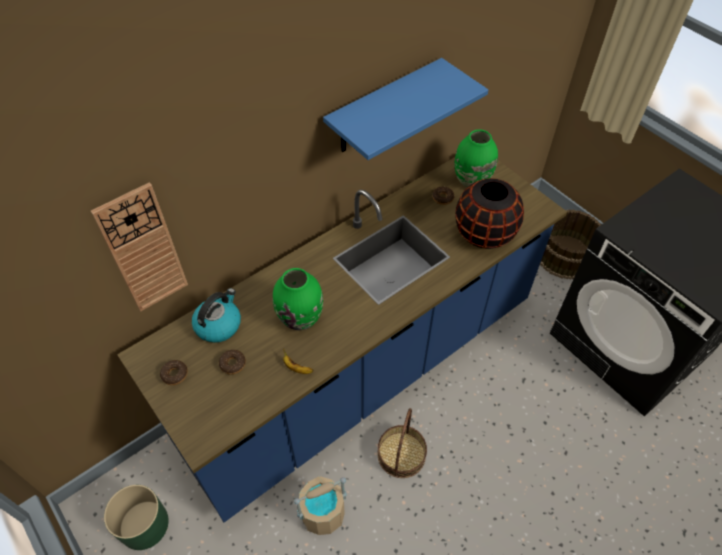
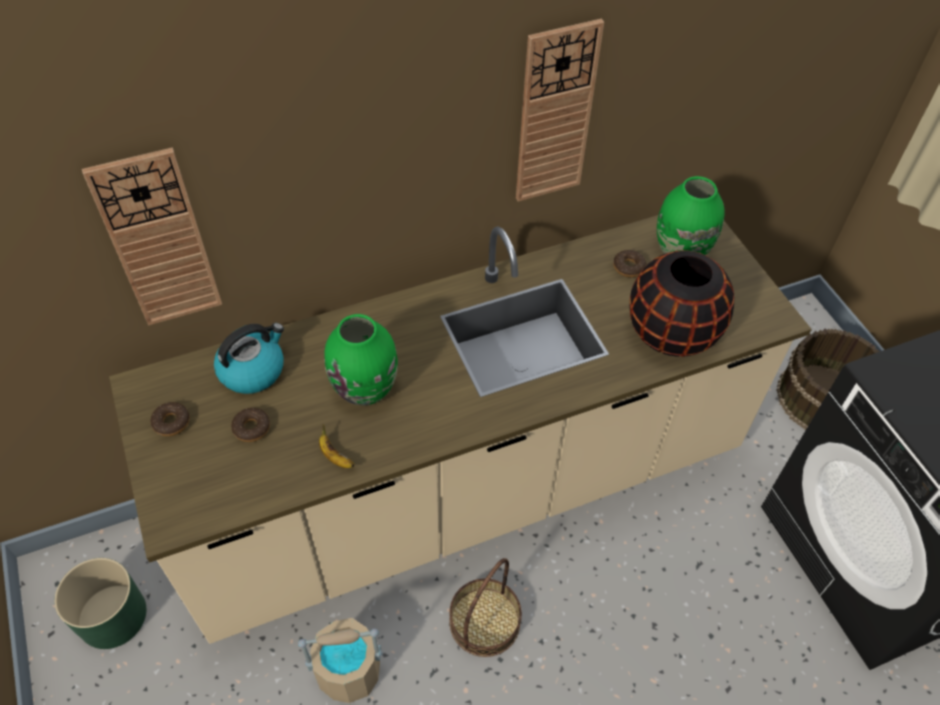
camera: 15 degrees right, 0 degrees up
(361, 371) = (466, 488): blue counter -> beige counter
(384, 108) = (555, 115): blue shelf -> wall clock

